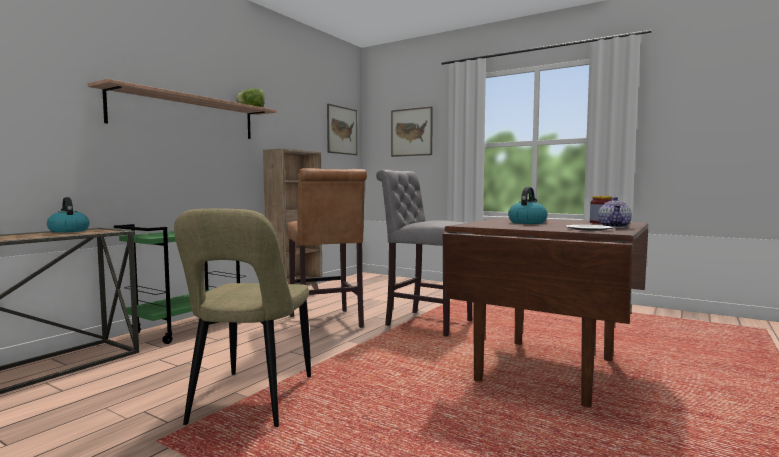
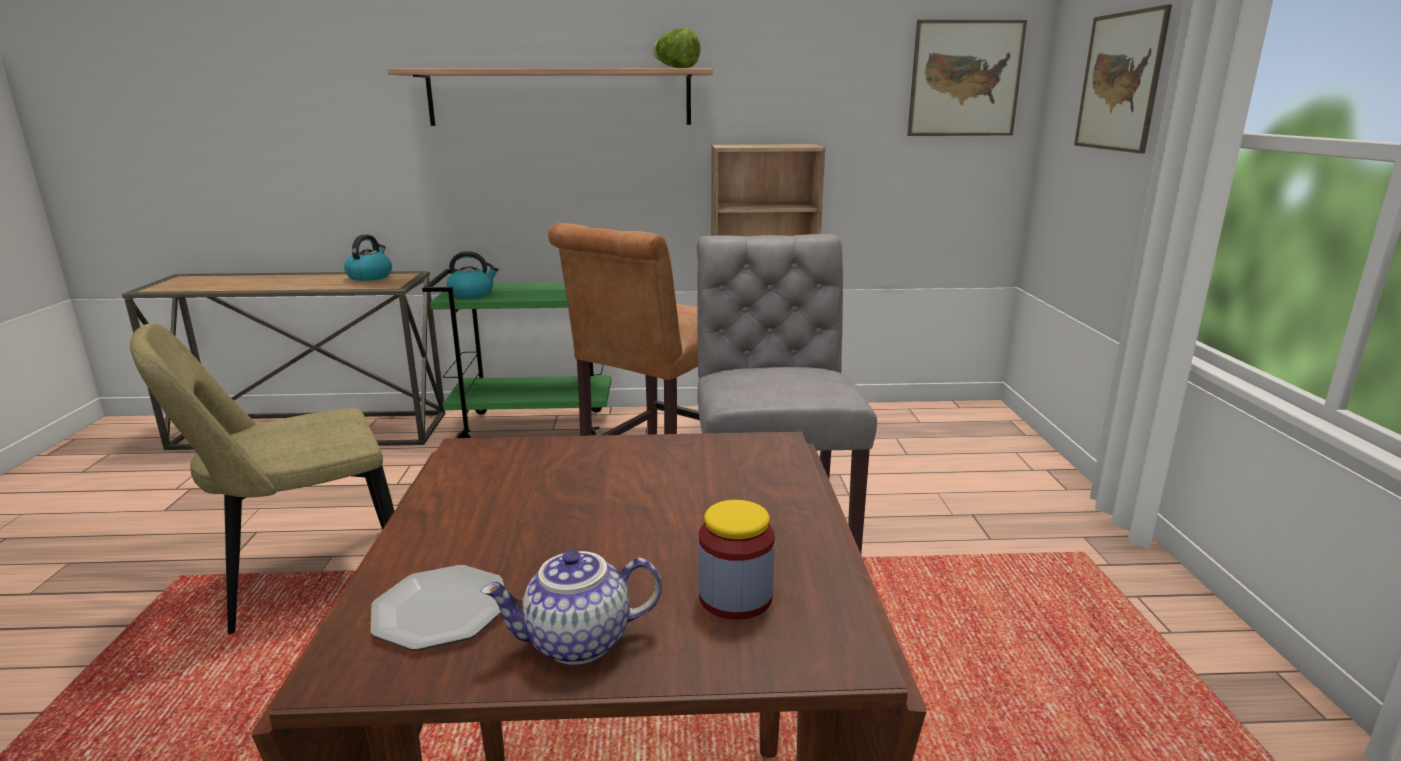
camera: 55 degrees right, 15 degrees up
(527, 222) = (619, 494): kettle -> kettle (472, 294)

